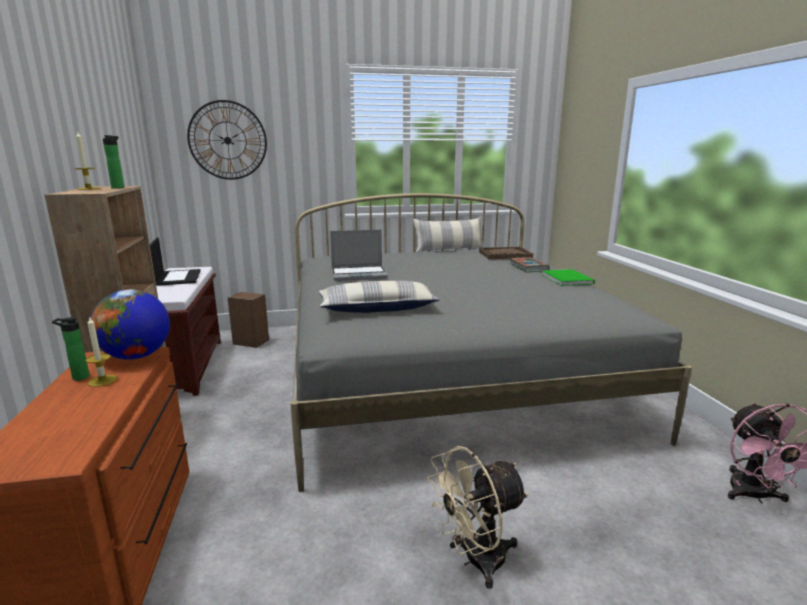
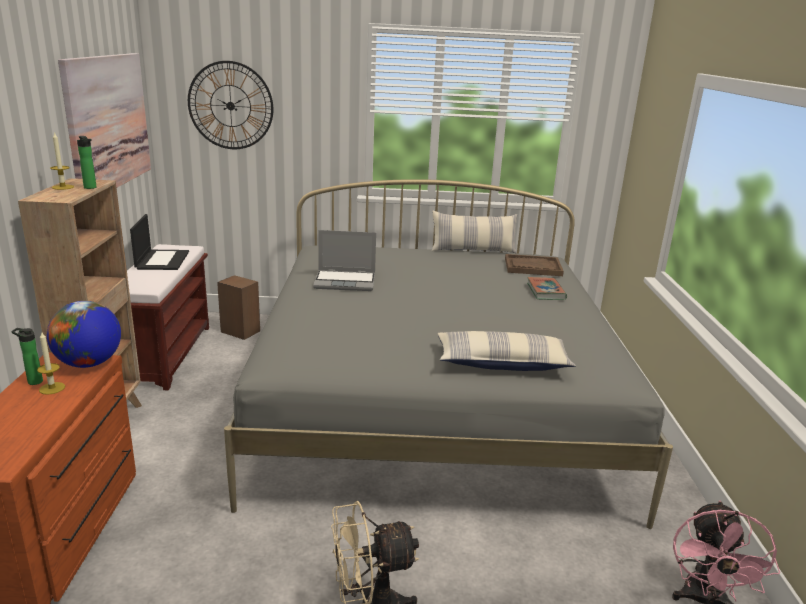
camera: 10 degrees right, 5 degrees up
(119, 147) = (108, 122): none -> picture
(377, 308) = (337, 335): pillow -> pillow (502, 363)
(567, 278) = (578, 315): green book -> none

